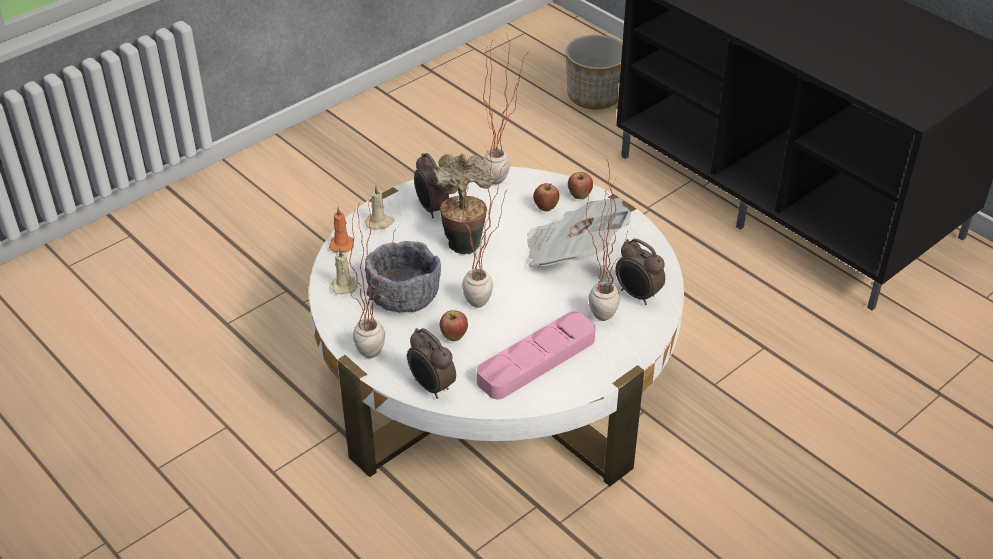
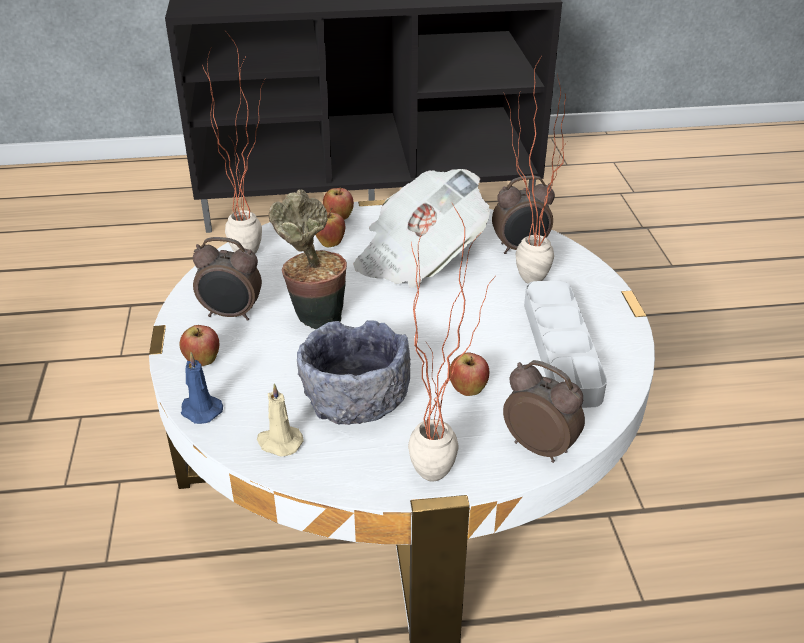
camera: 55 degrees left, 5 degrees down
(342, 244) = (200, 410): orange candle -> blue candle
(380, 222) = (203, 362): beige candle -> apple
(431, 387) = (539, 446): alarm clock -> alarm clock turned 135 degrees counterclockwise
(487, 302) = (434, 342): potted plant -> none
(536, 360) = (561, 349): pink tray -> grey tray
(593, 96) = (108, 208): planter -> none

